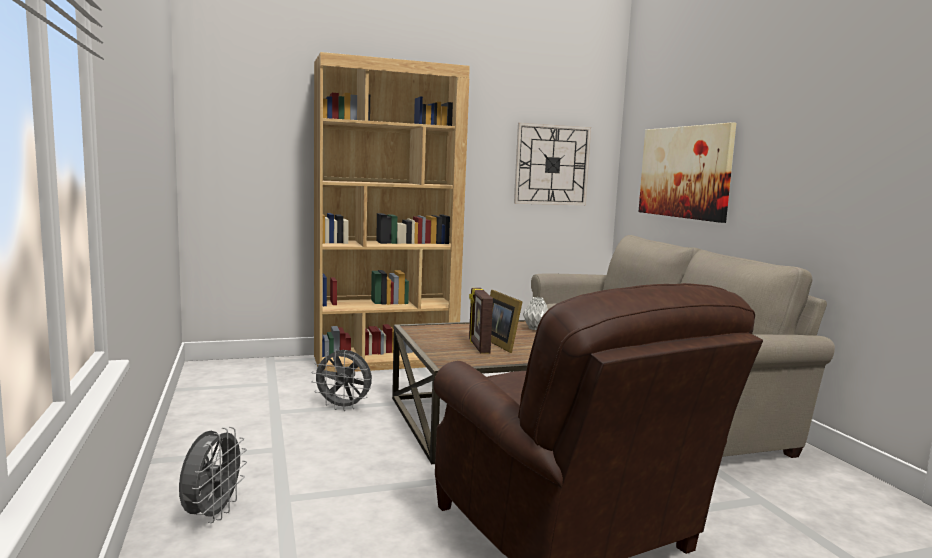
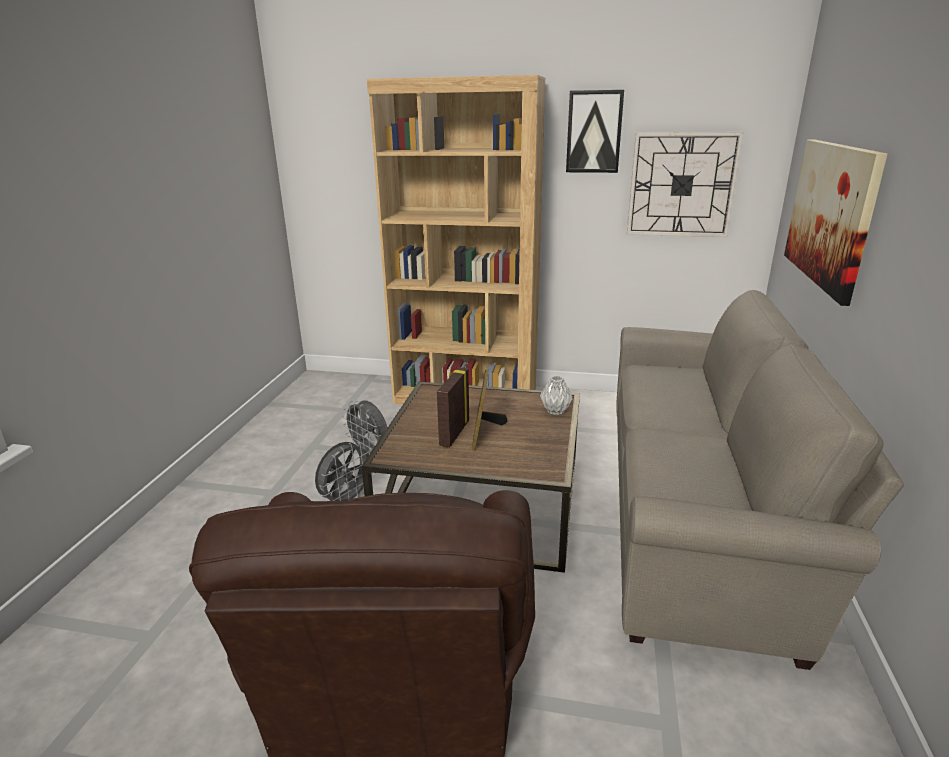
camera: 30 degrees right, 15 degrees up
(212, 514) = (161, 555): grey fan -> grey fan (347, 500)
(487, 120) = (594, 132): none -> picture

